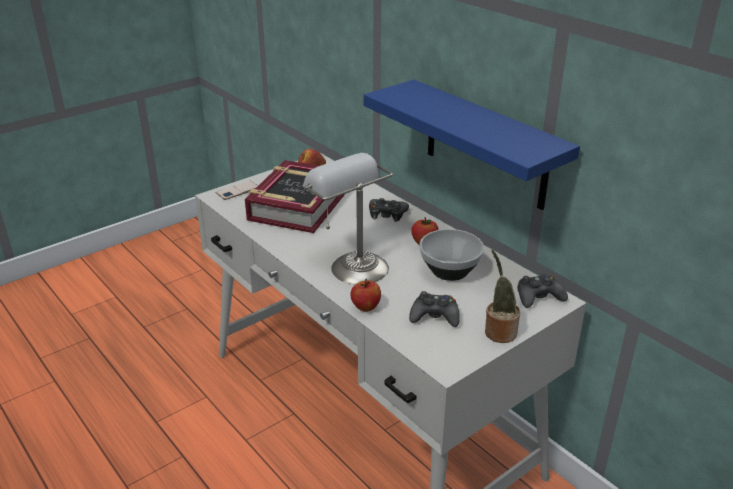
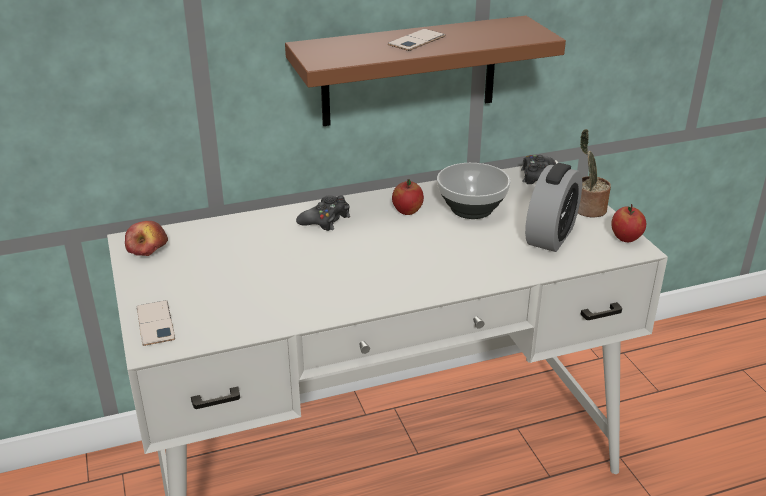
camera: 70 degrees left, 0 degrees up
(297, 205) = (248, 278): book -> none
(351, 263) = (421, 265): white table lamp -> none
(365, 307) = (518, 273): apple -> apple (626, 238)
(434, 316) = (550, 236): black game controller -> alarm clock
(459, 114) = (416, 40): none -> phone
(486, 145) = (409, 71): blue shelf -> brown shelf

